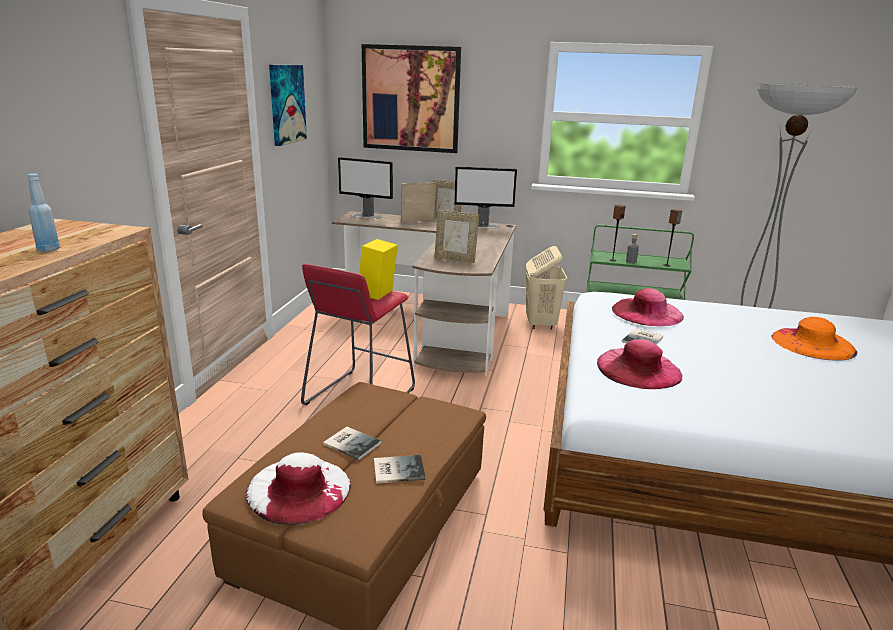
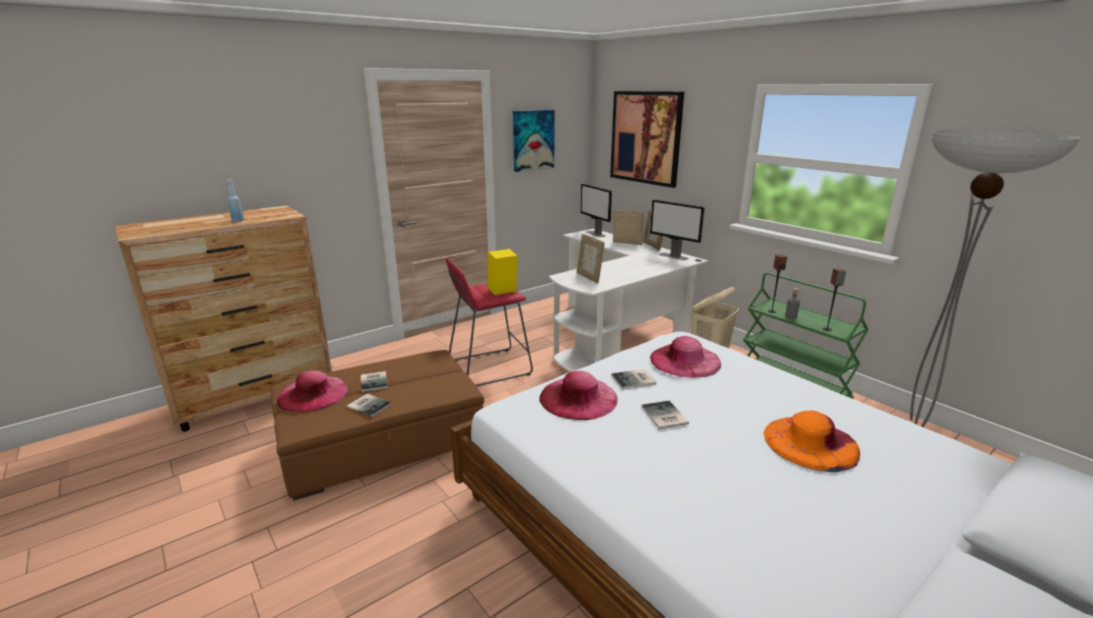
camera: 40 degrees right, 0 degrees up
(299, 489) = (312, 394): white hat -> pink hat
(439, 325) = (618, 336): brown desk -> white desk
(714, 360) = (663, 416): none -> book

